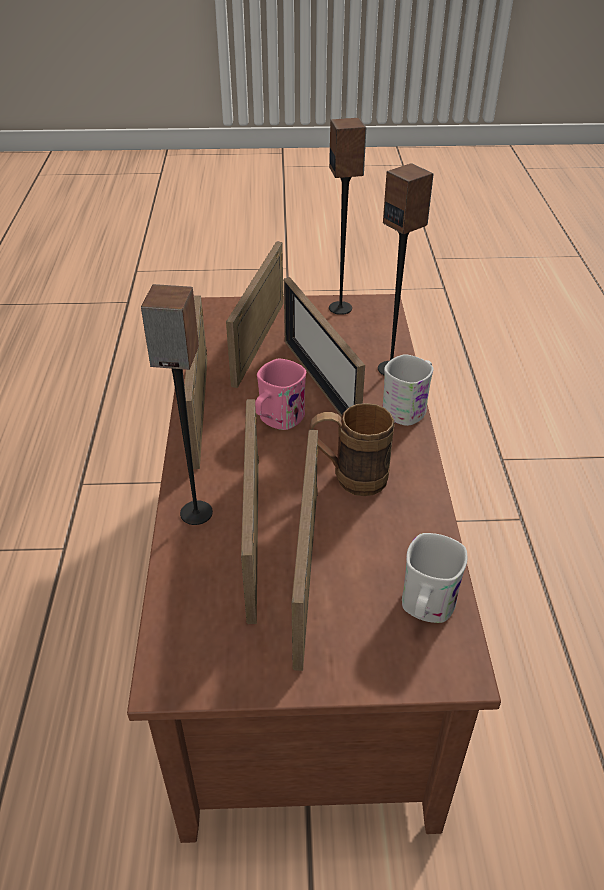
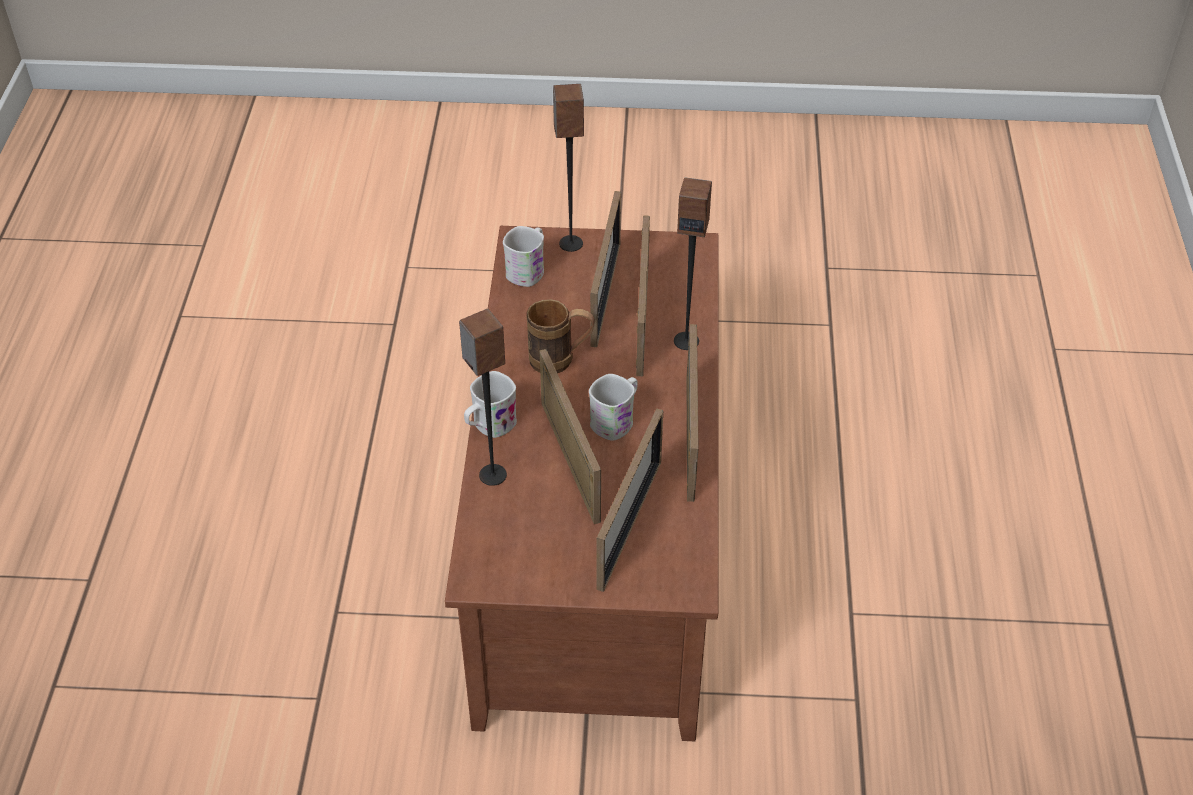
camera: 175 degrees left, 5 degrees up
(277, 420) = (616, 420): pink mug -> white mug
(341, 308) = (526, 575): speaker -> speaker (570, 243)

